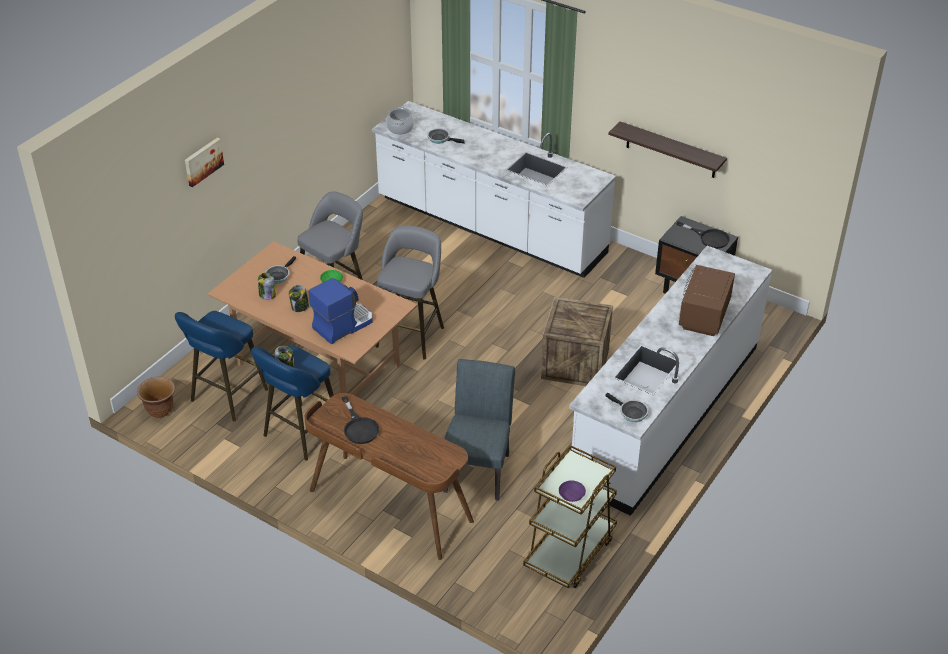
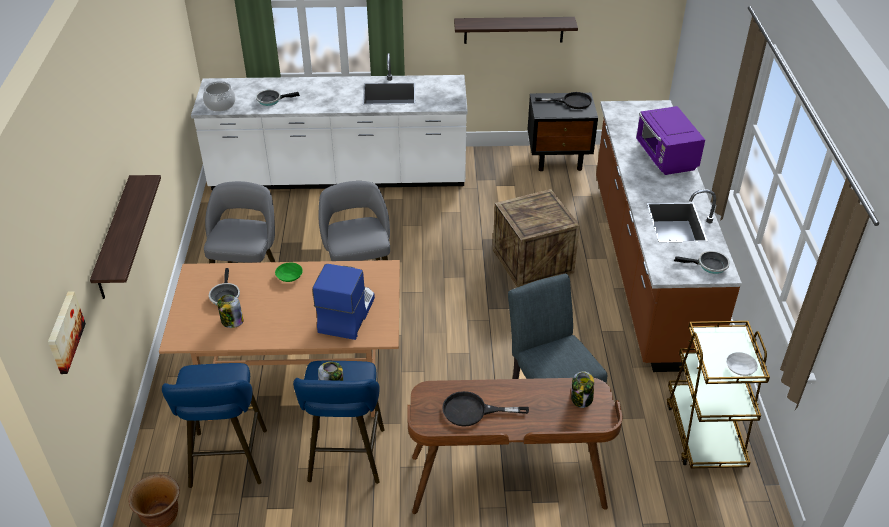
camera: 35 degrees left, 0 degrees up
(203, 161) = (96, 190): picture -> picture (64, 332)
(214, 201) = (115, 238): none -> shelf
(300, 307) = (281, 317): jar -> jar (581, 399)
(359, 427) = (473, 411): black frying pan -> black frying pan turned 150 degrees clockwise
(571, 494) = (739, 368): purple bowl -> white bowl
(666, 412) = (646, 267): white counter -> brown counter
(703, 316) = (665, 158): brown microwave -> purple microwave

